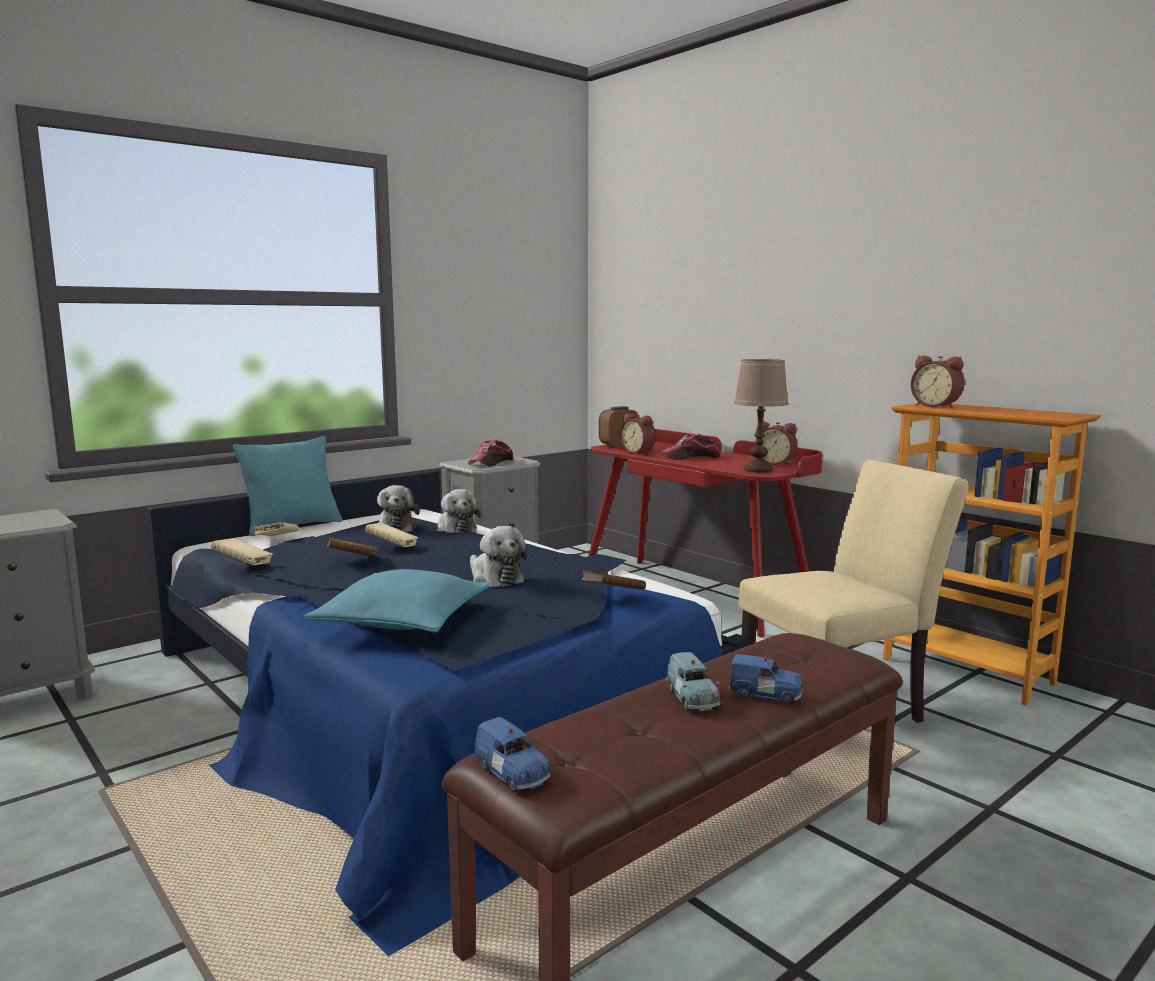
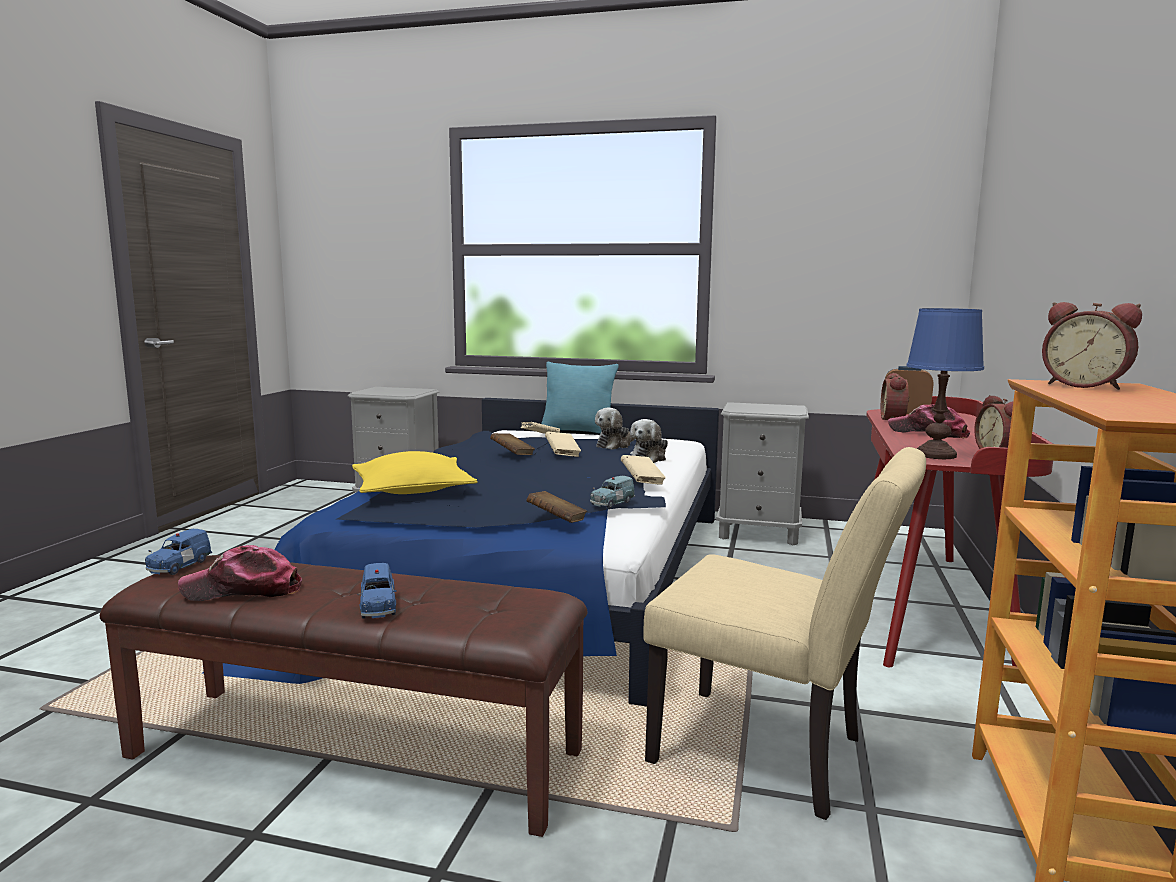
camera: 55 degrees right, 0 degrees up
(243, 564) = (463, 441): beige book -> beige book (642, 481)
(403, 621) = (413, 490): turquoise pillow -> yellow pillow
(491, 462) = (760, 409): cap -> cap (243, 590)
(495, 578) = (533, 486): plush toy -> none
(692, 699) = (346, 586): blue toy car -> blue toy car (611, 503)
(758, 470) = (935, 455): brown table lamp -> blue table lamp
(936, 406) = (1085, 386): alarm clock -> alarm clock turned 60 degrees counterclockwise

